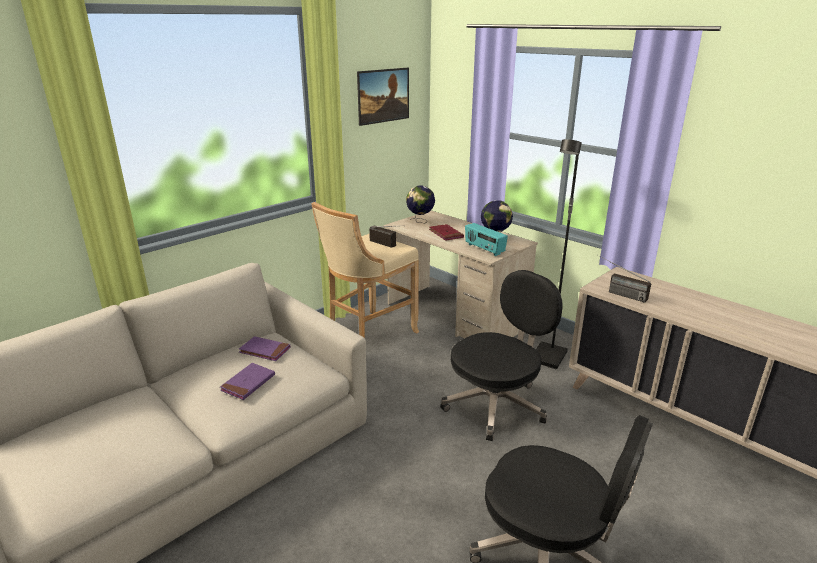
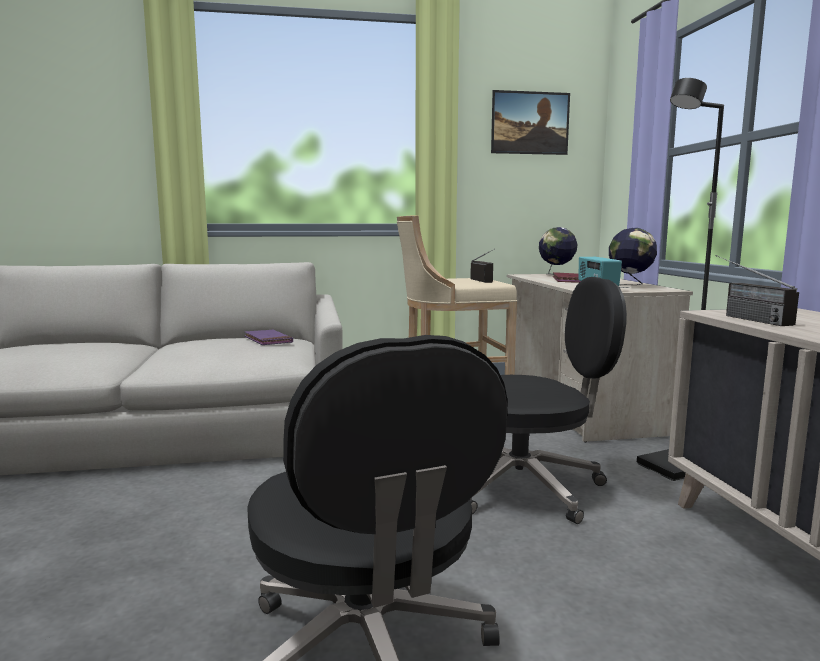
camera: 35 degrees right, 15 degrees down
(248, 383) = (214, 351): purple book -> none

